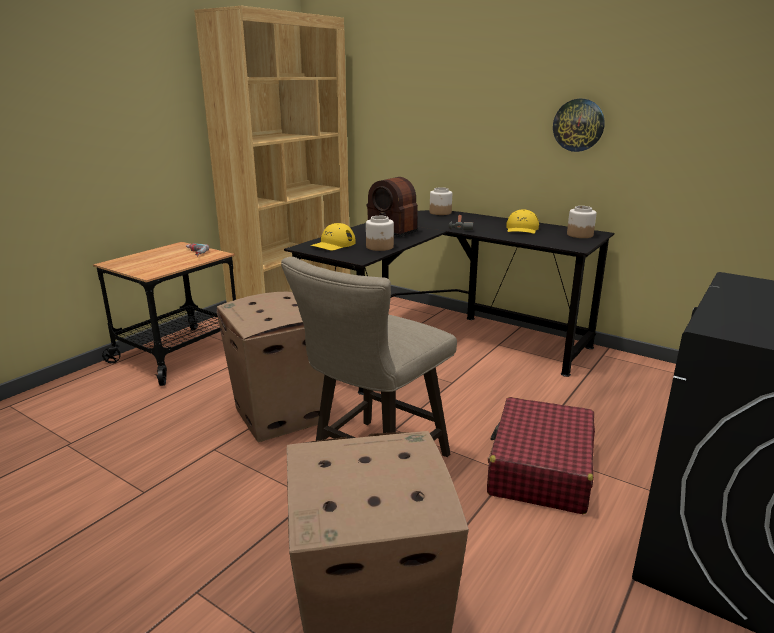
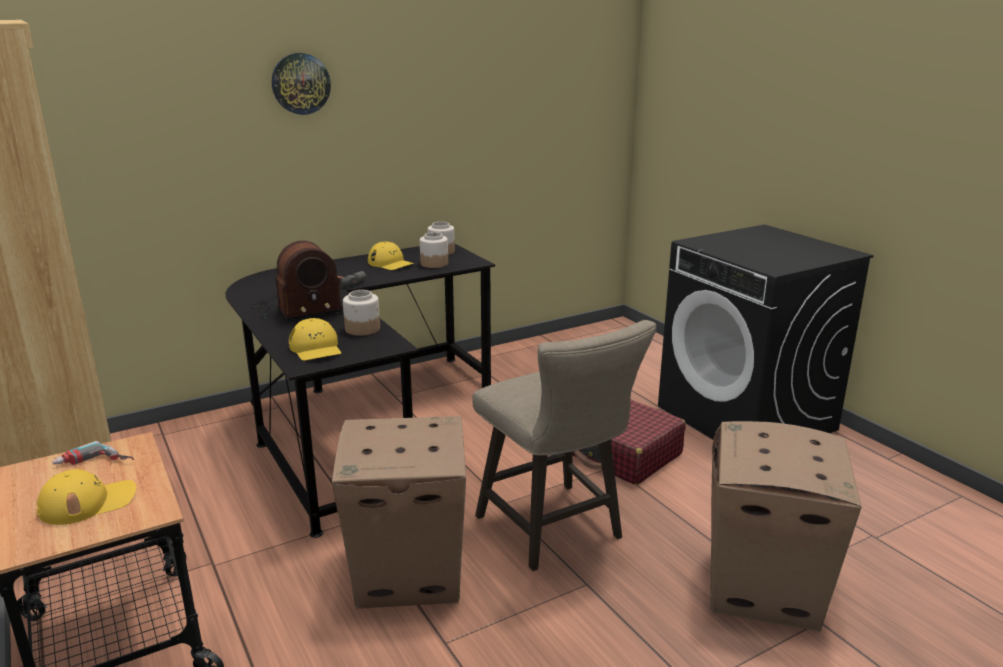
camera: 65 degrees left, 0 degrees up
(155, 262) = (88, 502): none -> yellow cap
(440, 212) = (266, 276): jar -> jar (434, 264)
(578, 125) = (398, 142): wall clock -> wall clock (300, 83)

